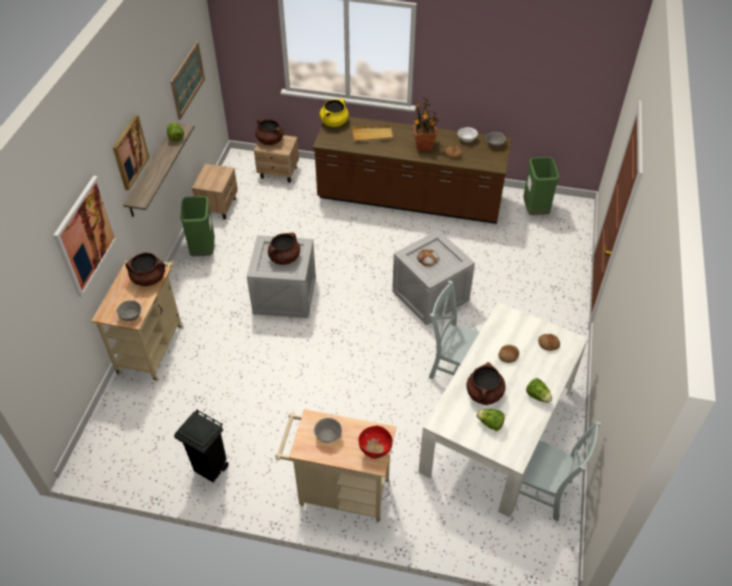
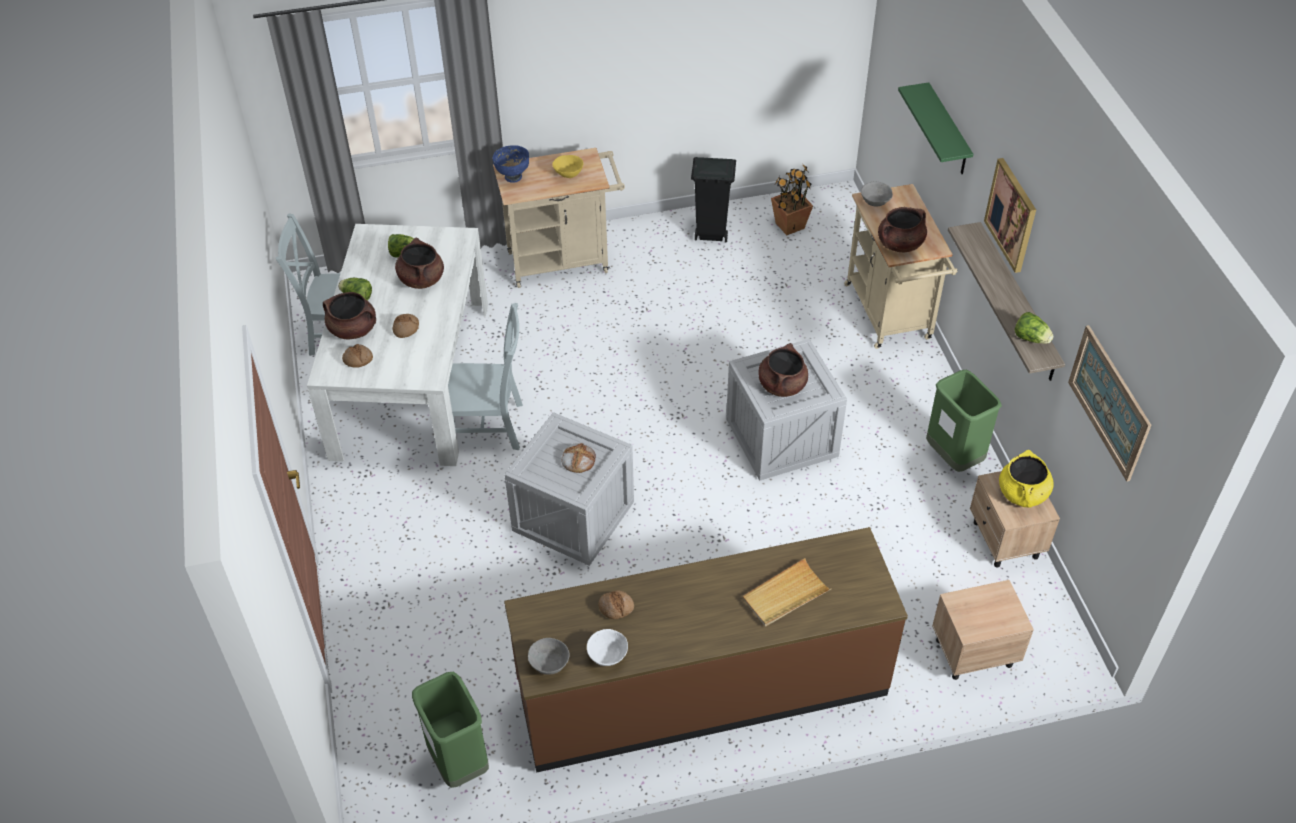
camera: 155 degrees right, 0 degrees up
(85, 236) = (948, 131): picture -> green shelf
(270, 141) = (1001, 613): brown cooking pot -> brown cooking pot (353, 329)
(328, 436) = (569, 173): grey bowl -> yellow bowl
(334, 122) = (875, 598): yellow cooking pot -> yellow cooking pot (1022, 493)
(375, 452) = (513, 176): red bowl -> blue bowl
(423, 146) = (679, 606): potted plant -> potted plant (789, 225)

